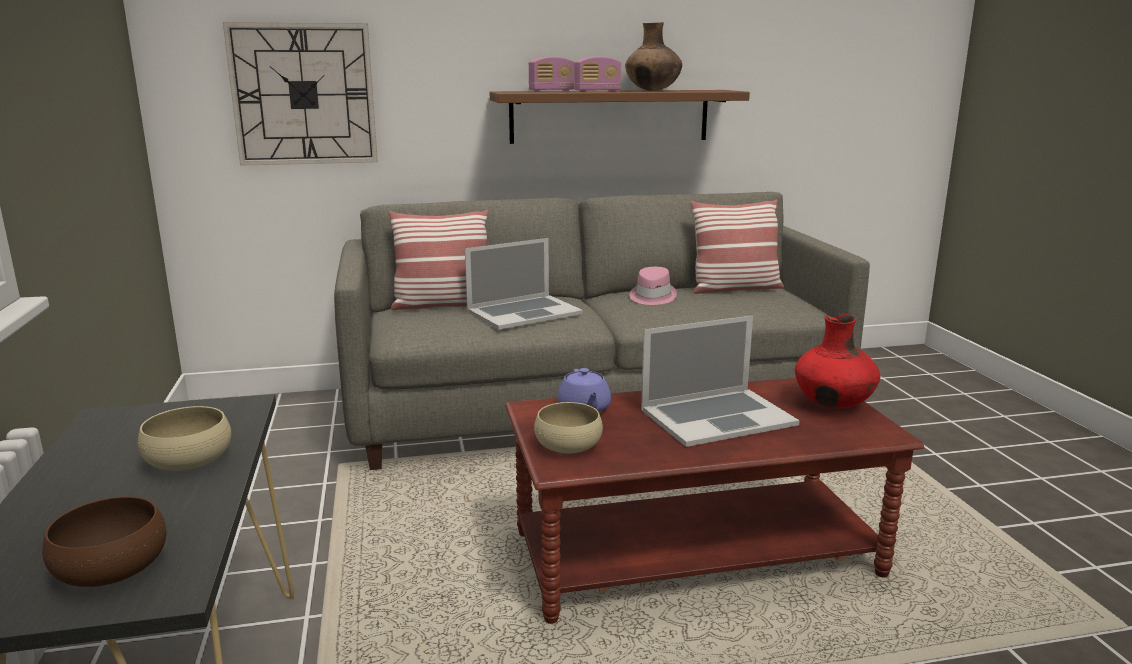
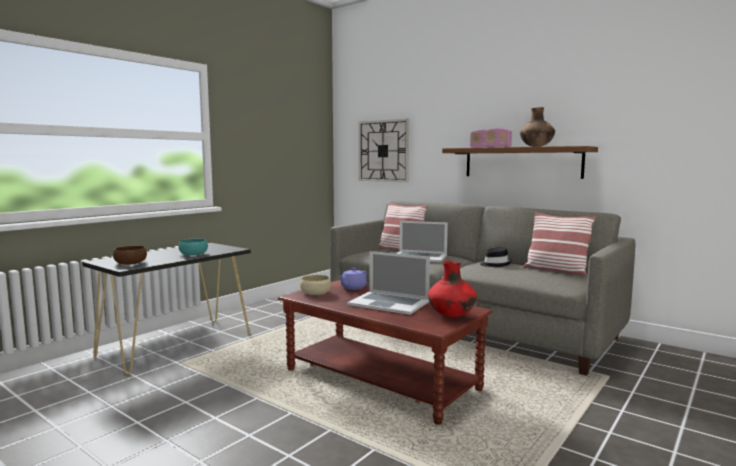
camera: 50 degrees right, 10 degrees down
(188, 460) = (193, 254): beige bowl -> turquoise bowl
(652, 297) = (495, 264): pink hat -> black hat

